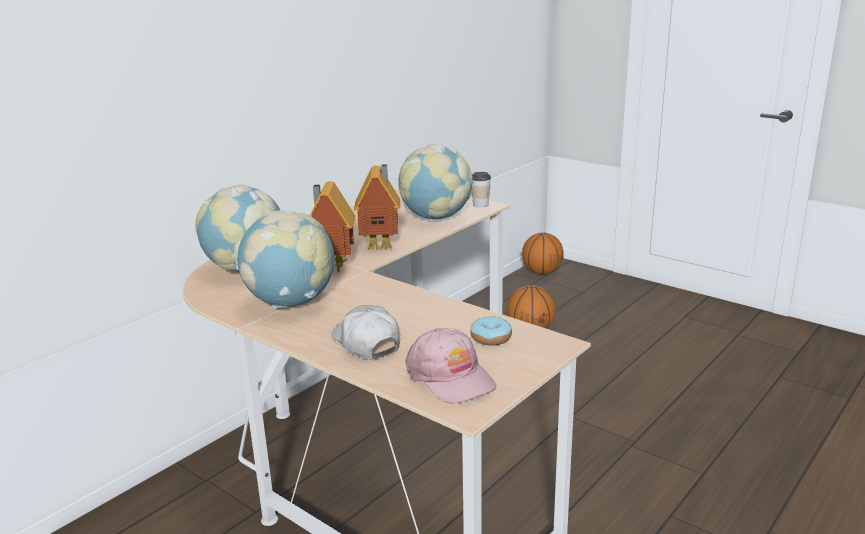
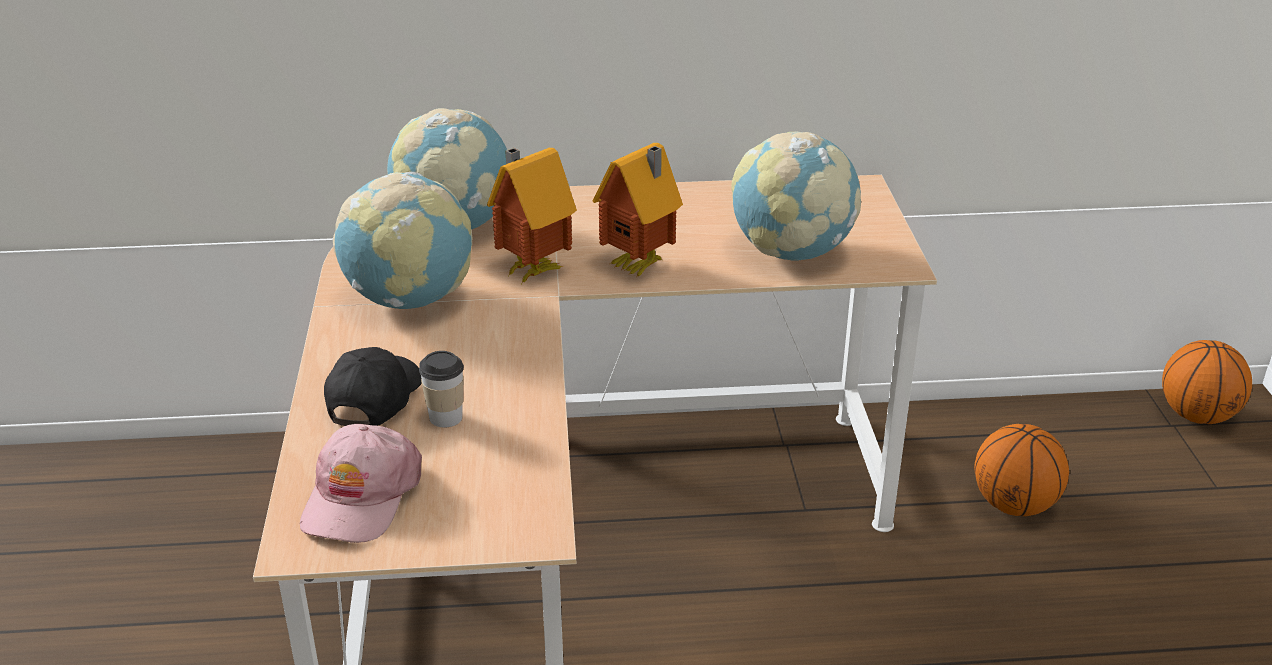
camera: 45 degrees right, 10 degrees up
(366, 343) = (374, 398): white cap -> black cap
(480, 205) = (894, 259): cup -> cup (446, 417)
(491, 338) = (490, 476): donut -> none

